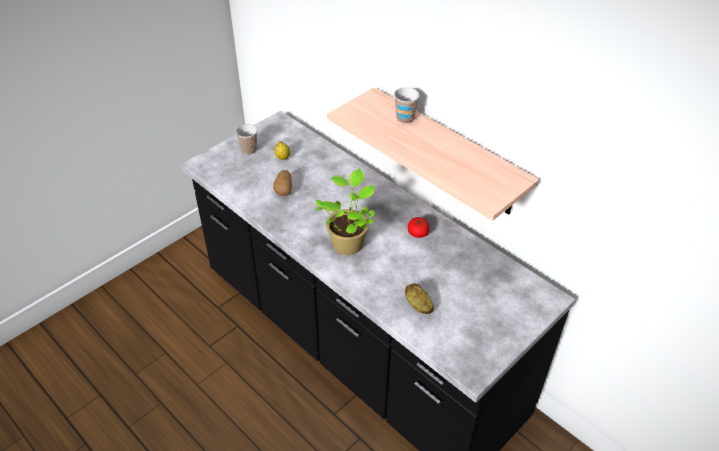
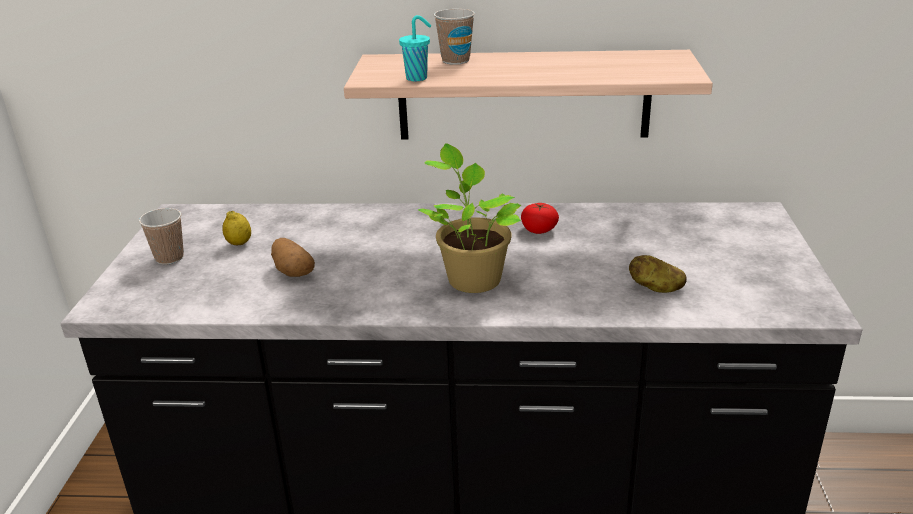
camera: 40 degrees left, 15 degrees down
(365, 125) = (418, 78): none -> turquoise cup

